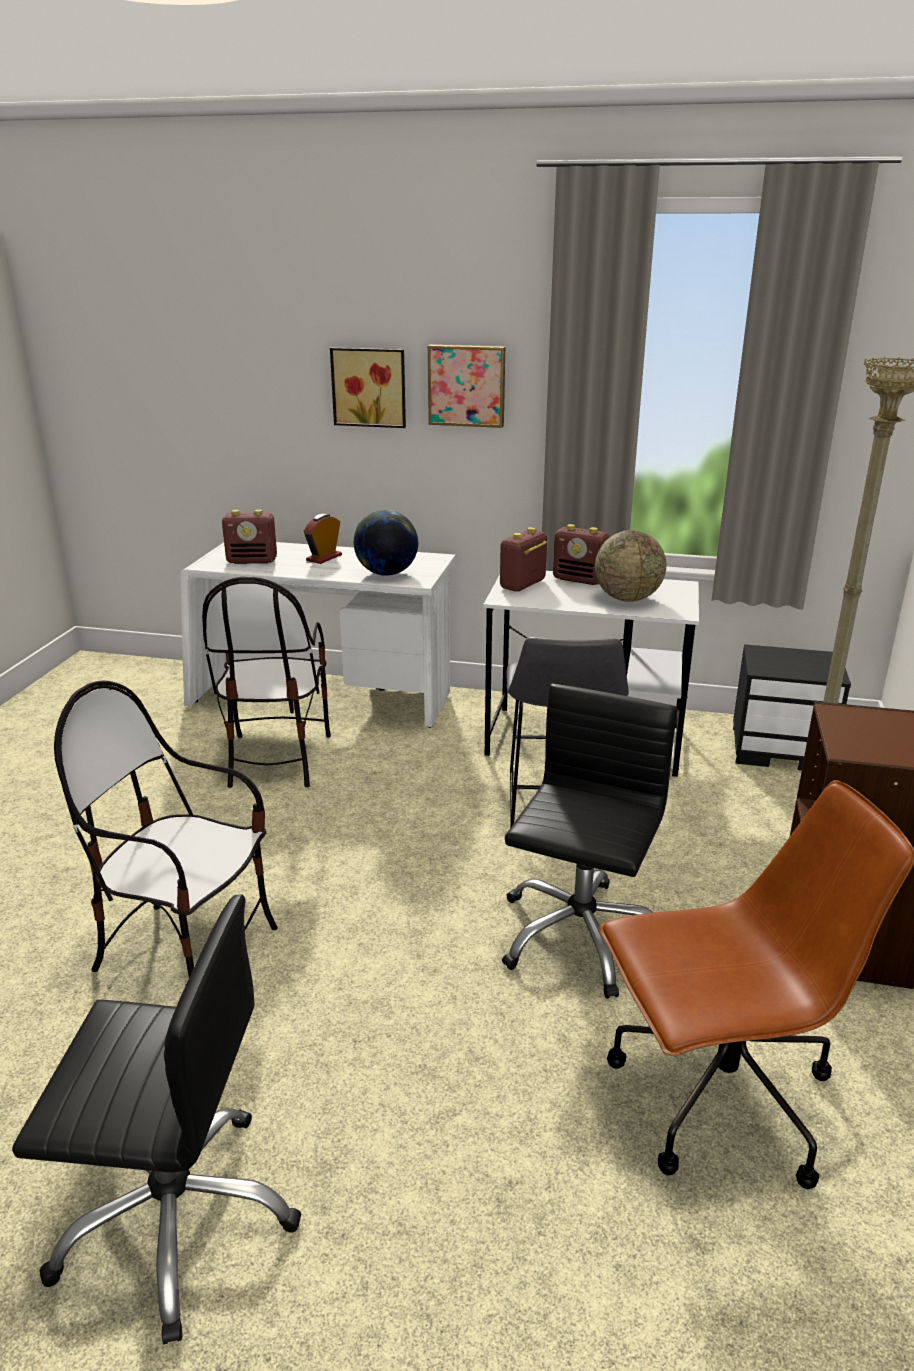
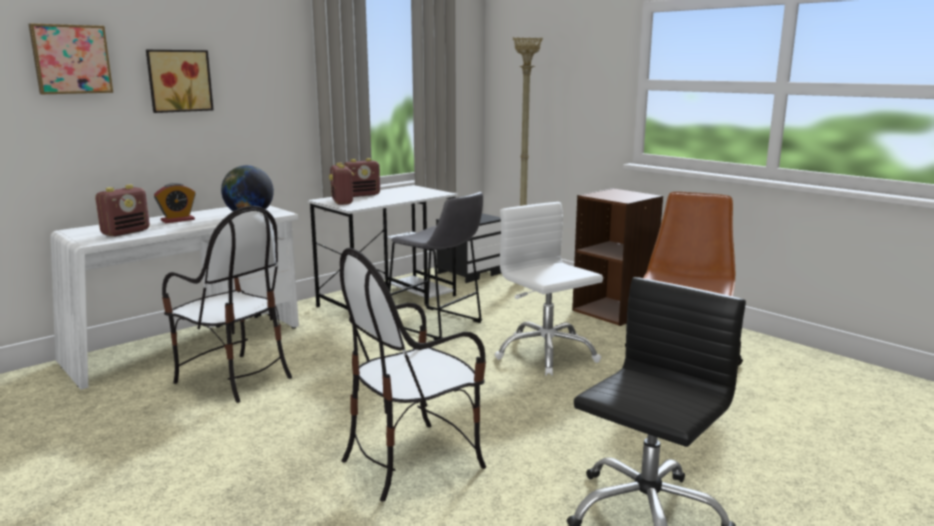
camera: 55 degrees left, 10 degrees down
(324, 558) = (177, 220): alarm clock -> alarm clock turned 105 degrees counterclockwise
(467, 385) = (253, 76): picture -> picture (71, 59)
(579, 935) = (546, 353): black office chair -> white office chair
(627, 598) = (406, 195): globe -> none

